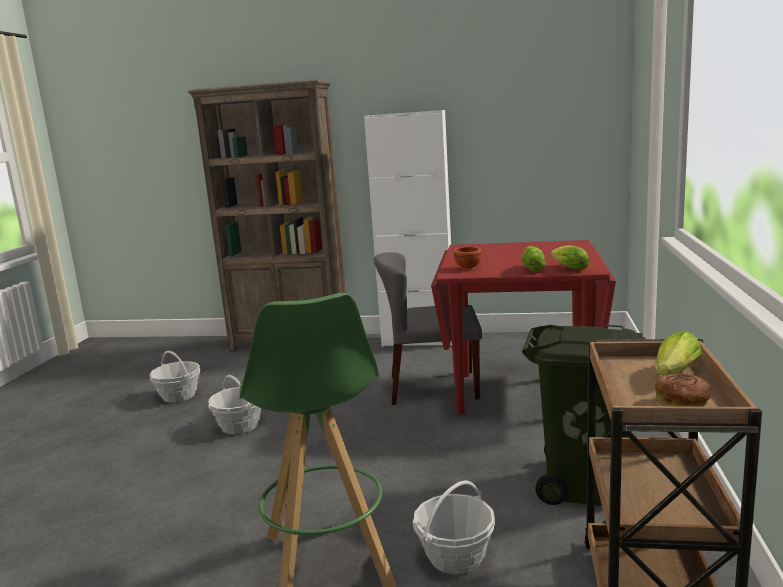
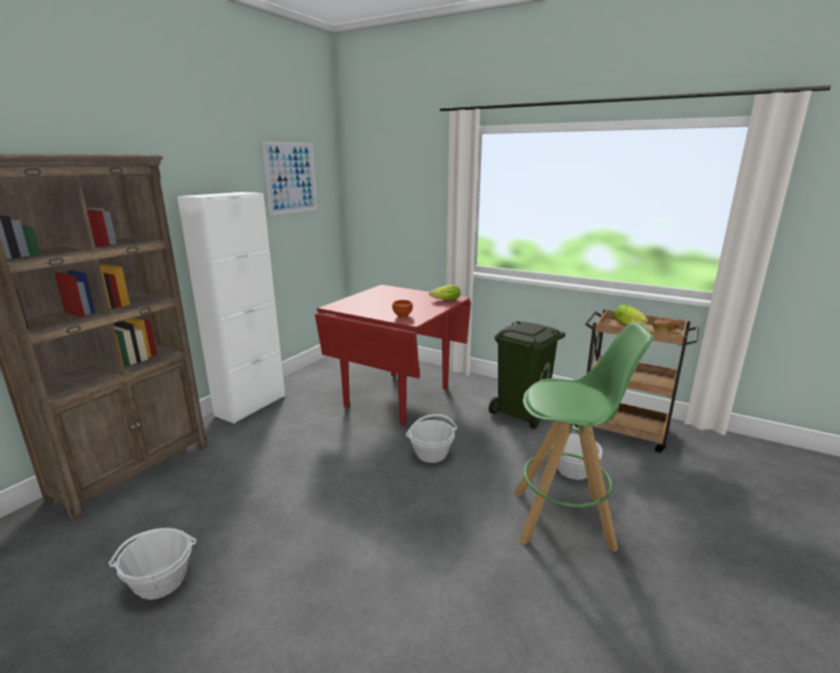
camera: 70 degrees left, 5 degrees up
(239, 426) = (310, 536): basket -> basket (431, 454)
(432, 387) = (350, 422): grey chair -> none
(530, 91) = (291, 177): none -> picture
(533, 268) = (432, 305): lettuce -> none

